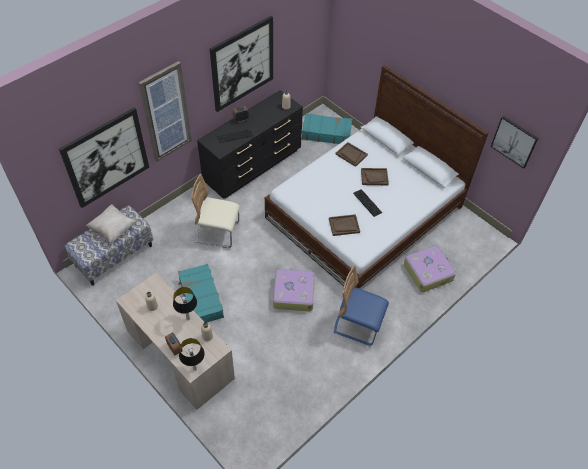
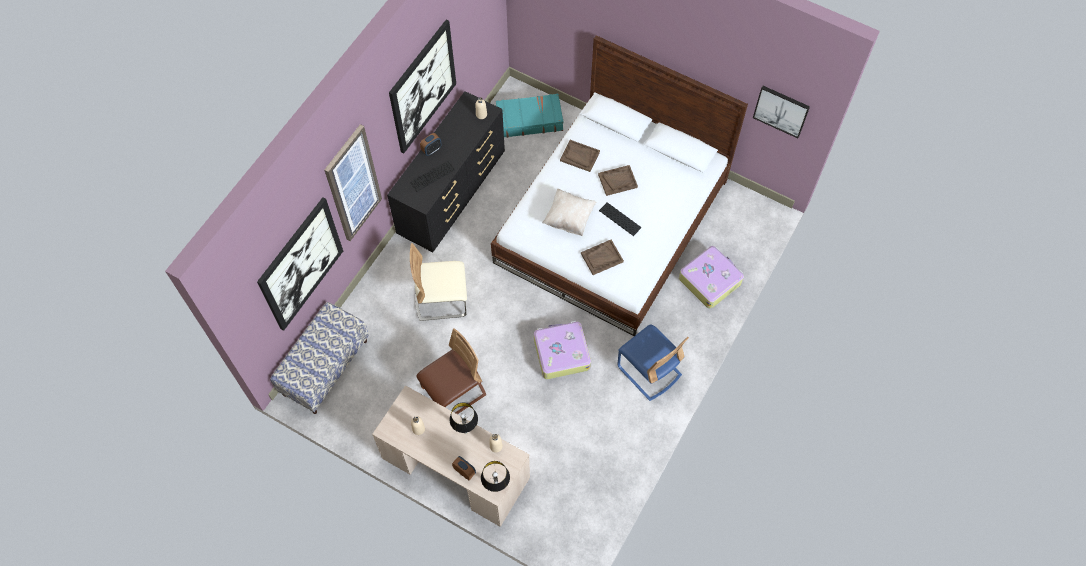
camera: 15 degrees left, 10 degrees up
(113, 229) = (322, 340): beige pillow -> beige pillow (569, 218)
(201, 298) = (454, 392): turquoise suitcase -> brown chair
(358, 325) = (649, 371): blue chair -> blue chair turned 135 degrees counterclockwise

